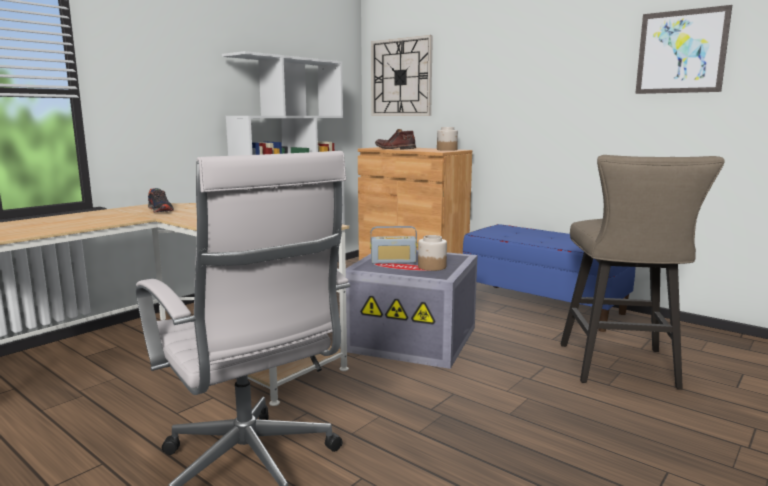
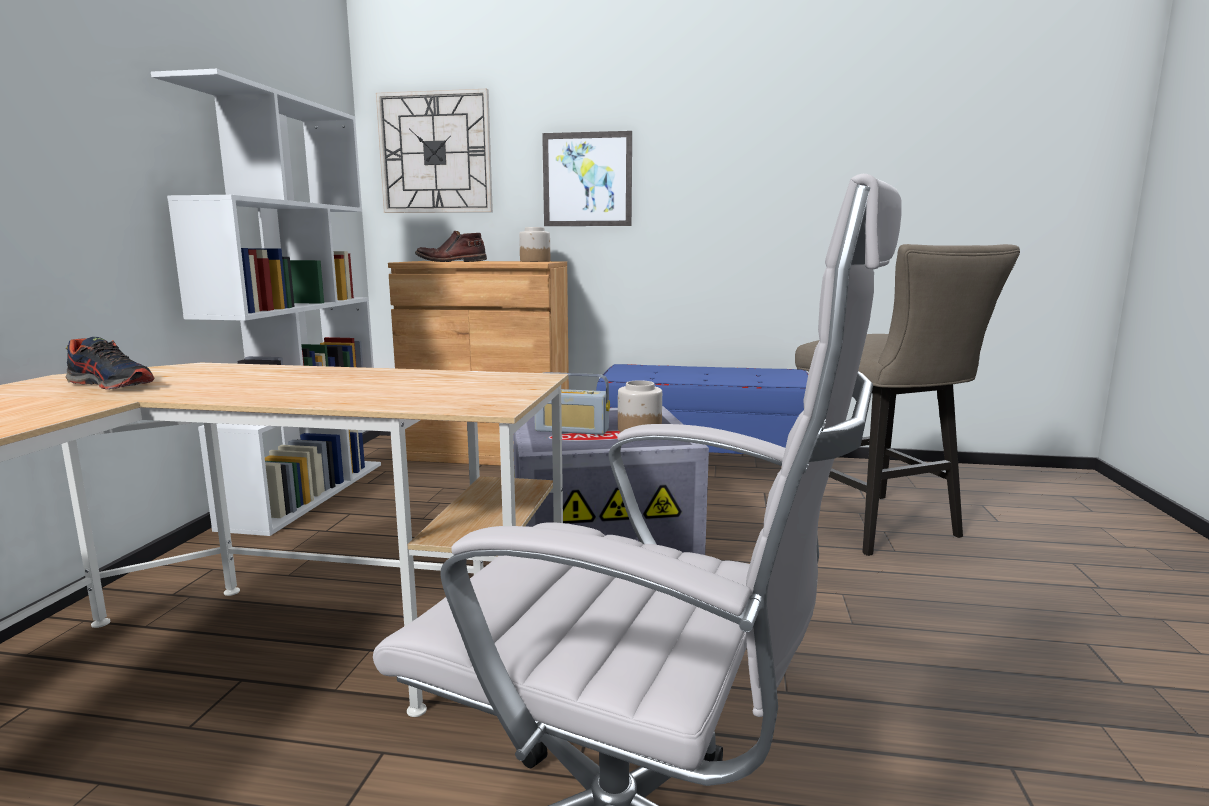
camera: 30 degrees left, 0 degrees up
(393, 261) = (572, 430): radio -> radio turned 45 degrees clockwise
(681, 52) = (845, 130): picture -> picture (587, 179)

